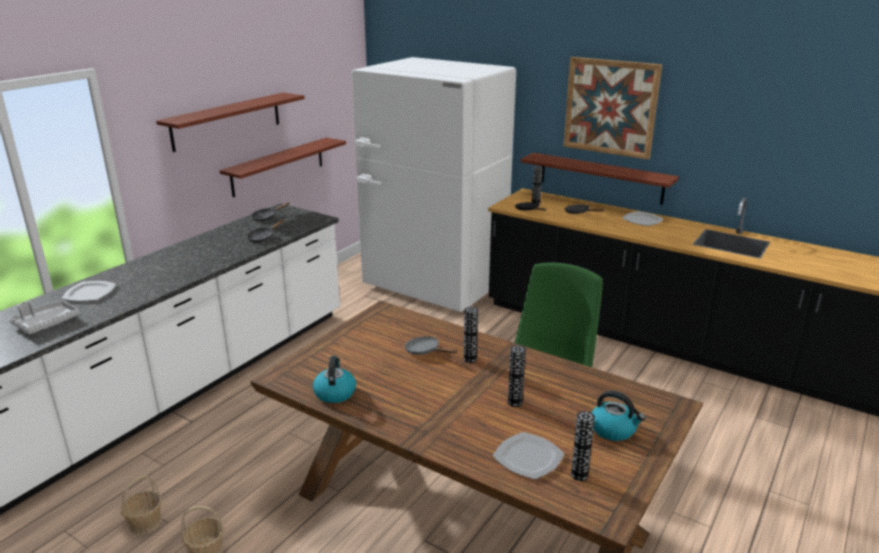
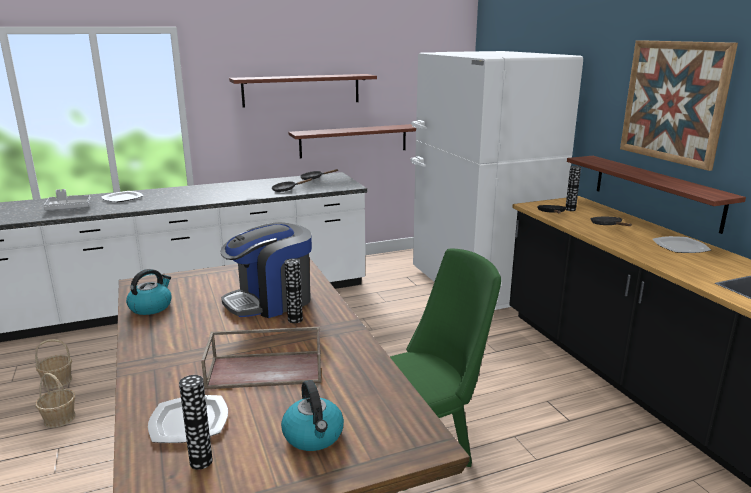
camera: 35 degrees right, 5 degrees down
(425, 351) = (270, 301): grey frying pan -> coffee machine
(515, 402) = (267, 369): vase -> brown tray

